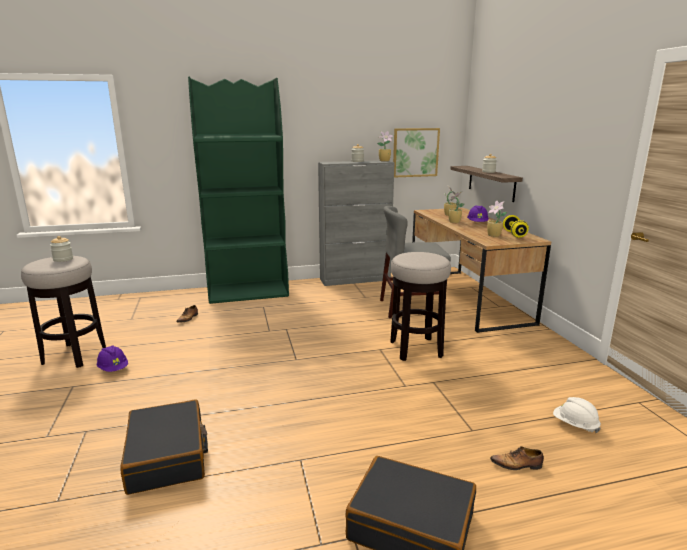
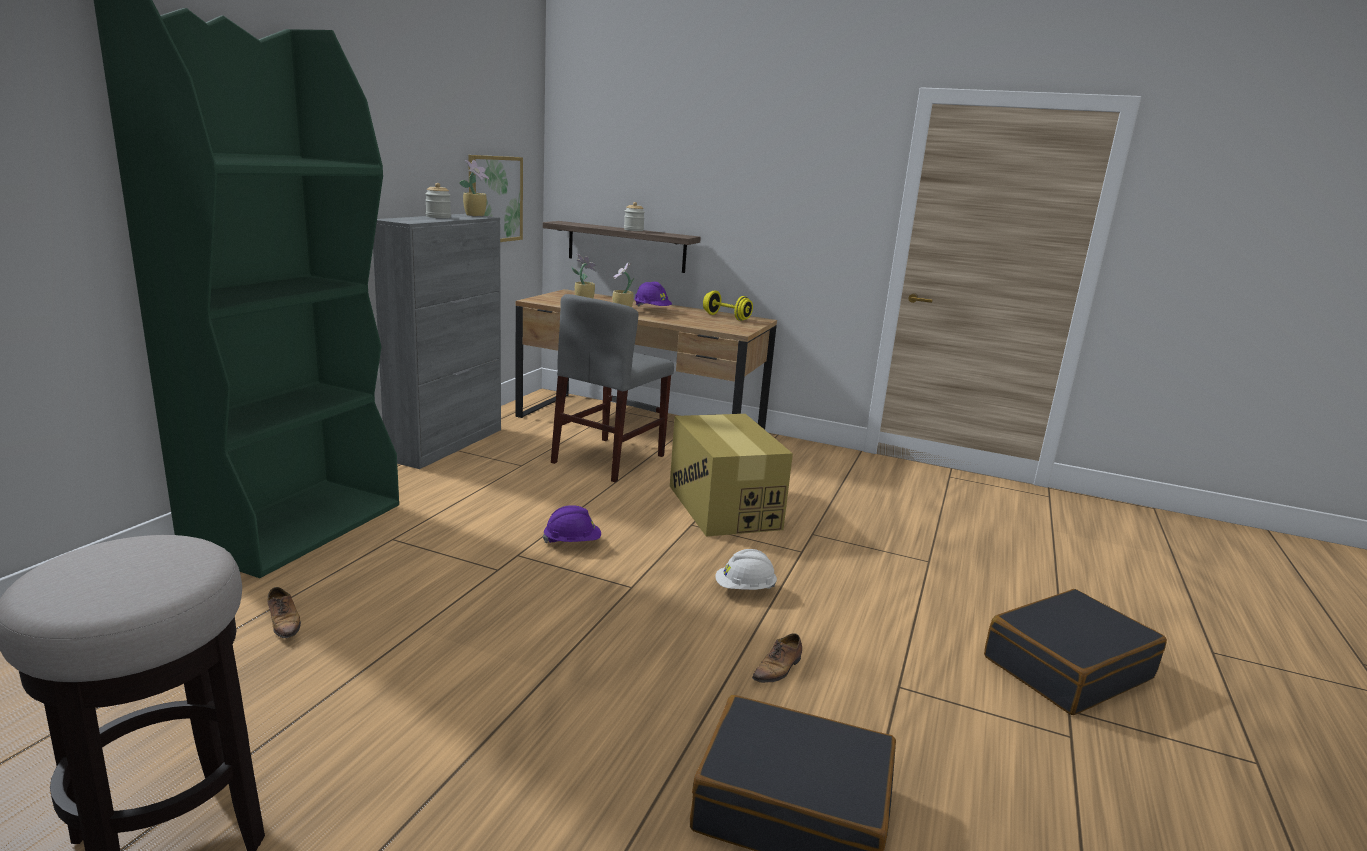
camera: 55 degrees left, 0 degrees up
(63, 259) = (133, 557): jar -> none
(113, 369) = (362, 789): purple hard hat -> purple hard hat (572, 542)
(415, 349) = (723, 507): stool -> cardboard box
(494, 235) = (715, 322): potted plant -> none
(517, 465) = (1003, 570): shoe -> shoe (778, 669)
(574, 425) = (961, 516): white hard hat -> white hard hat (744, 589)

